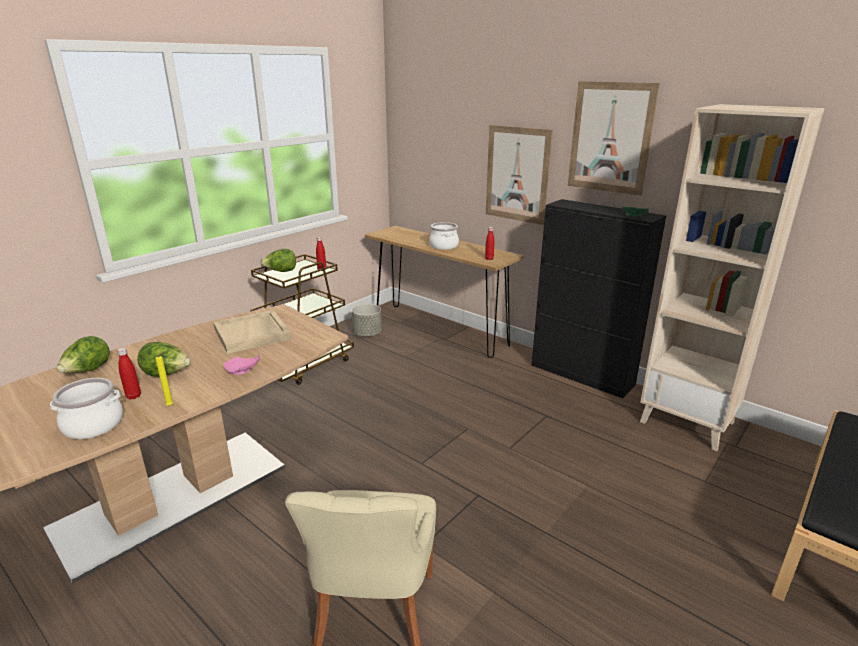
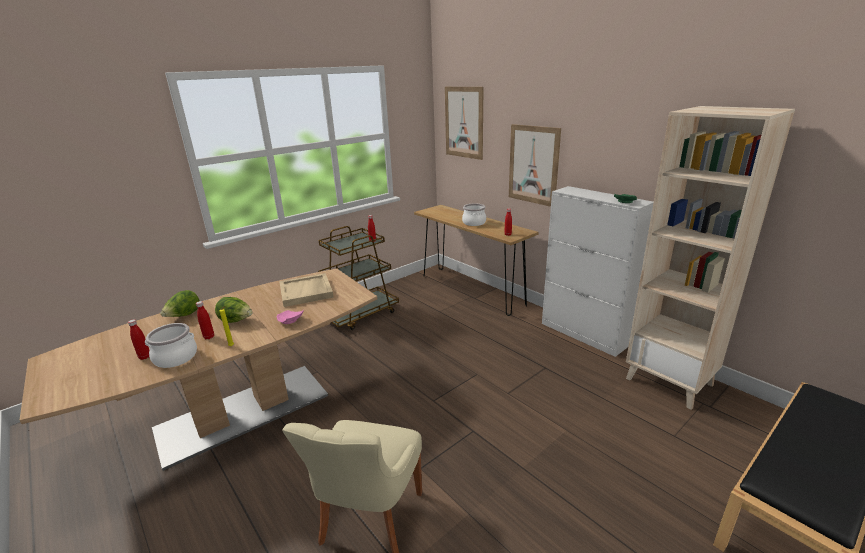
camera: 10 degrees right, 0 degrees up
(46, 427) = (145, 357): none -> red bottle
(281, 272) = (341, 242): lettuce -> none
(367, 334) = (413, 291): grey planter -> none
(582, 375) = (583, 334): black cabinet -> white cabinet
(610, 138) = (608, 135): picture -> picture (464, 122)

